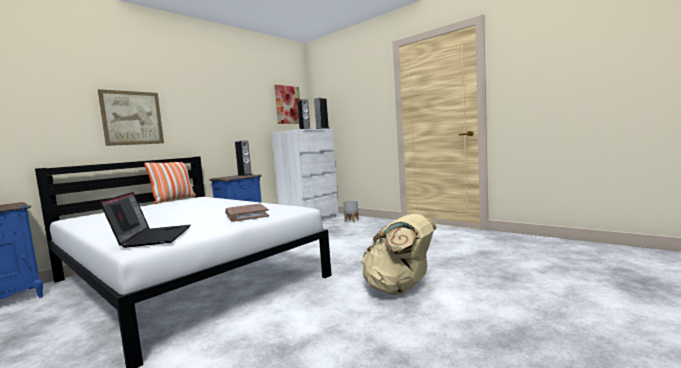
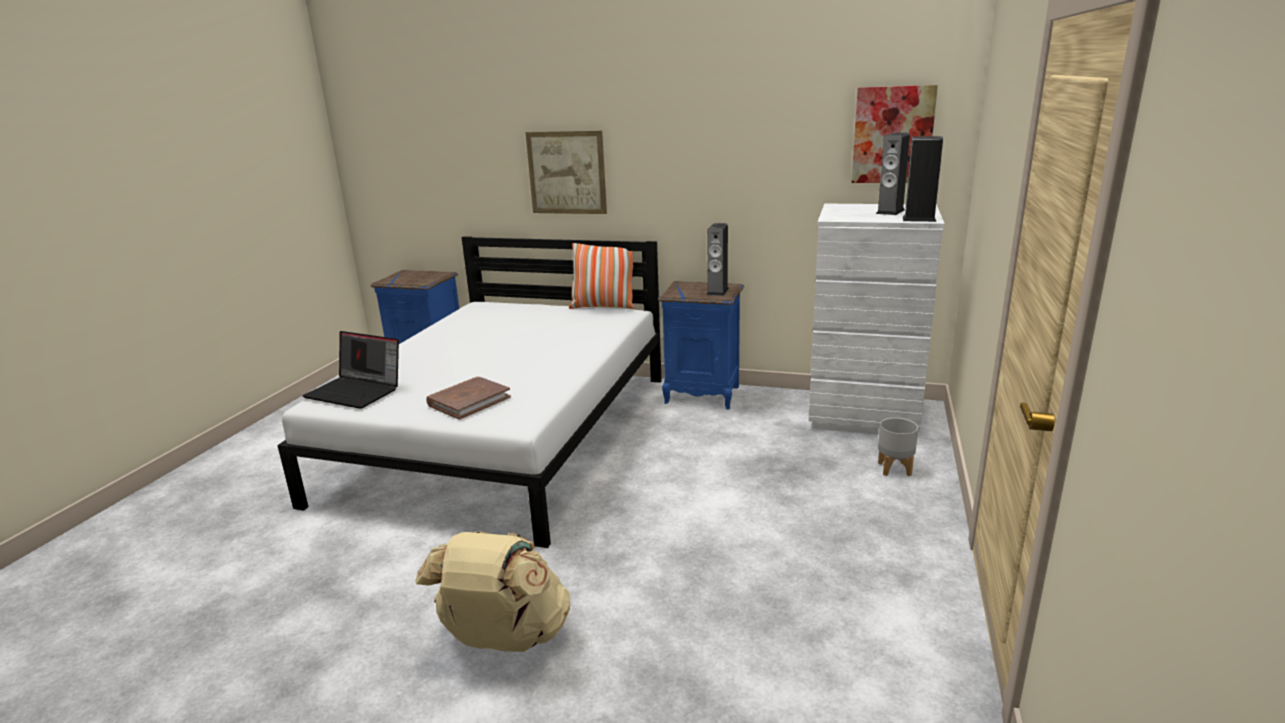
camera: 65 degrees right, 15 degrees up
(153, 237) = (357, 391): laptop -> laptop turned 60 degrees clockwise

